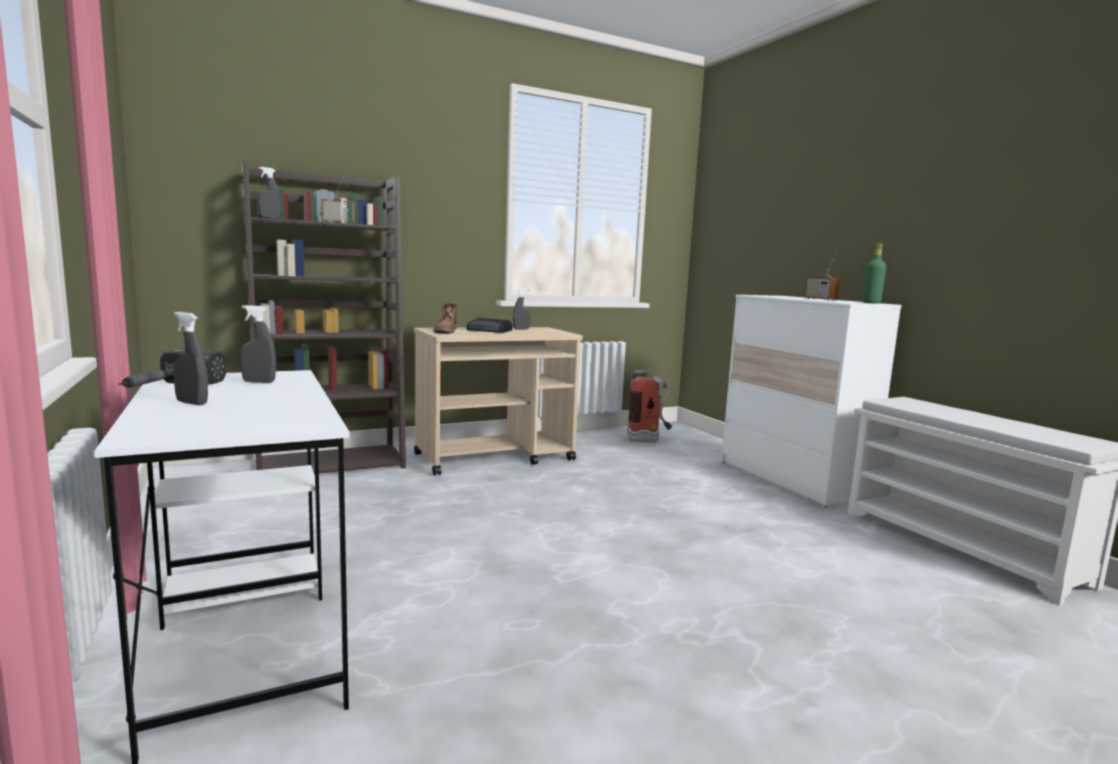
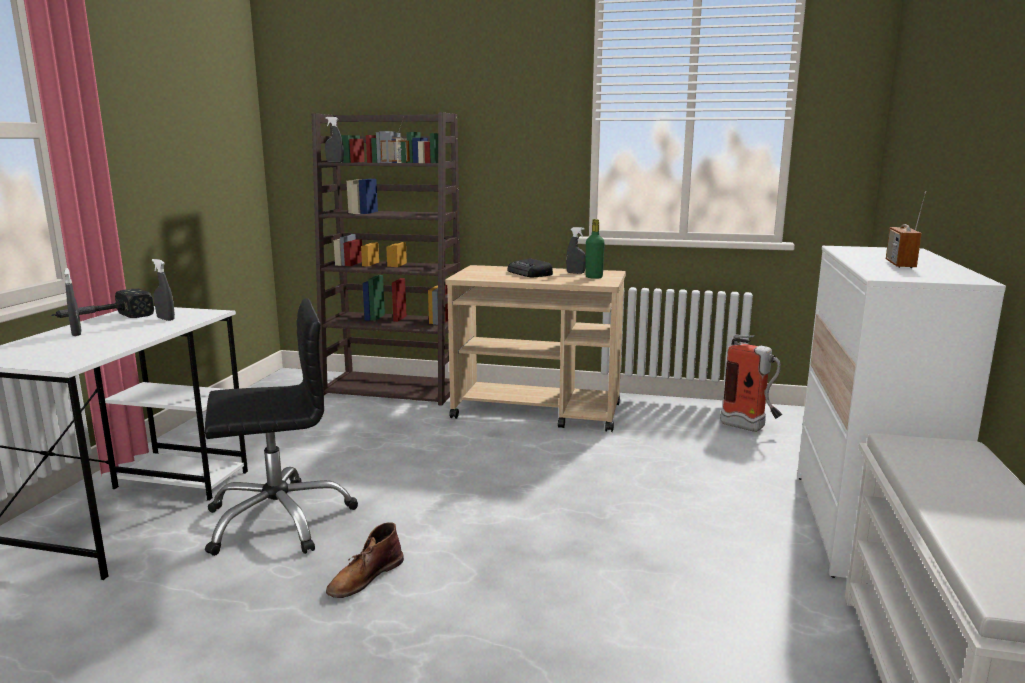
camera: 40 degrees right, 5 degrees up
(434, 590) = (279, 519): none -> black office chair
(446, 331) = (483, 271): brown boot -> brown boot (364, 577)
(871, 303) = (947, 278): green bottle -> green bottle (594, 277)

